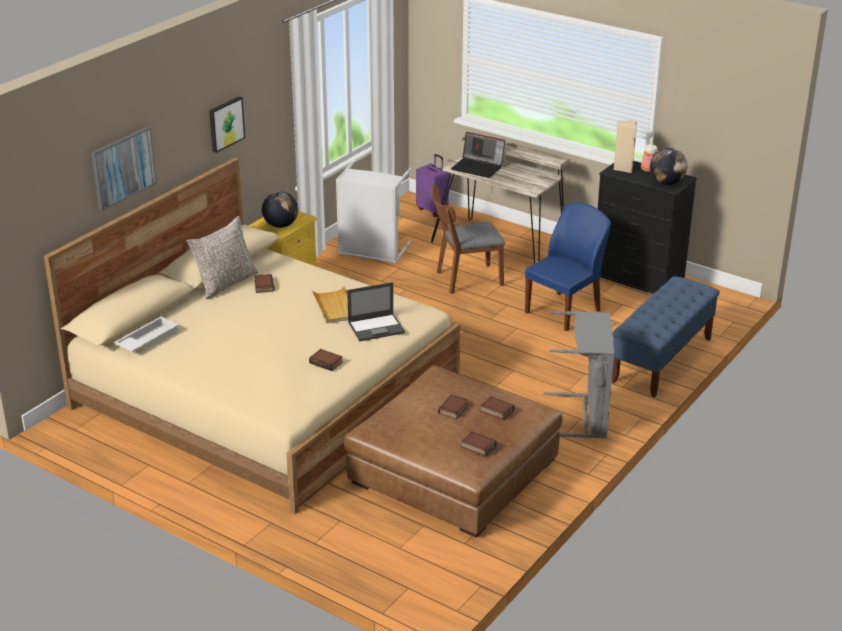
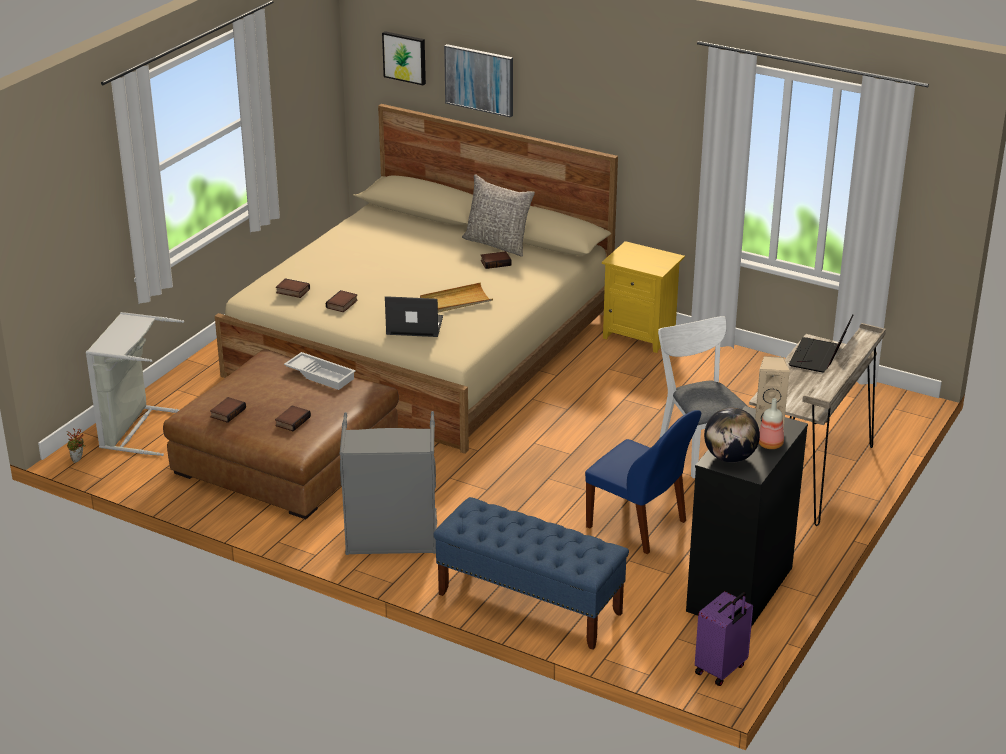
camera: 85 degrees right, 0 degrees up
(147, 339) = (382, 220): white tray -> white tray (321, 375)
(225, 123) = (616, 114): picture -> picture (405, 57)
(280, 225) = (633, 258): globe -> none
(372, 251) = (749, 382): grey laundry basket -> grey laundry basket (137, 430)
(376, 327) = (414, 325): laptop -> laptop turned 120 degrees clockwise
(433, 210) = (886, 418): purple suitcase -> purple suitcase (721, 670)
(445, 605) = (78, 460): none -> potted plant
(454, 410) = (295, 397): book -> book (292, 291)
(464, 279) = (699, 449): brown chair -> white chair

